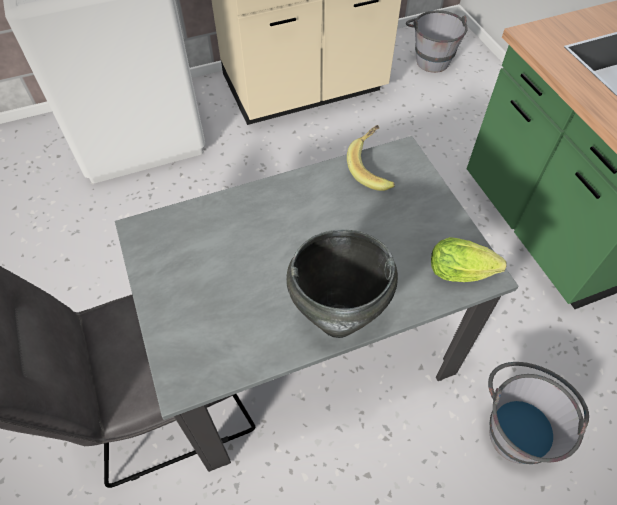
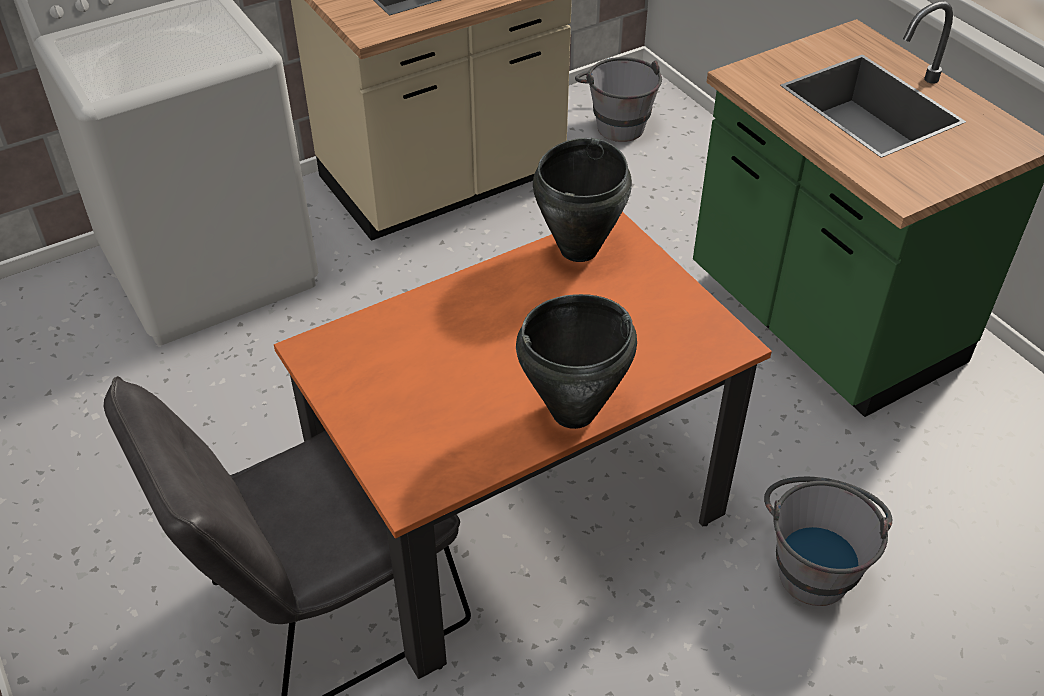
camera: 10 degrees left, 10 degrees down
(308, 349) = (522, 515): grey dining table -> orange dining table
(373, 169) = (580, 249): banana -> black cooking pot
(463, 272) = (707, 345): lettuce -> none

